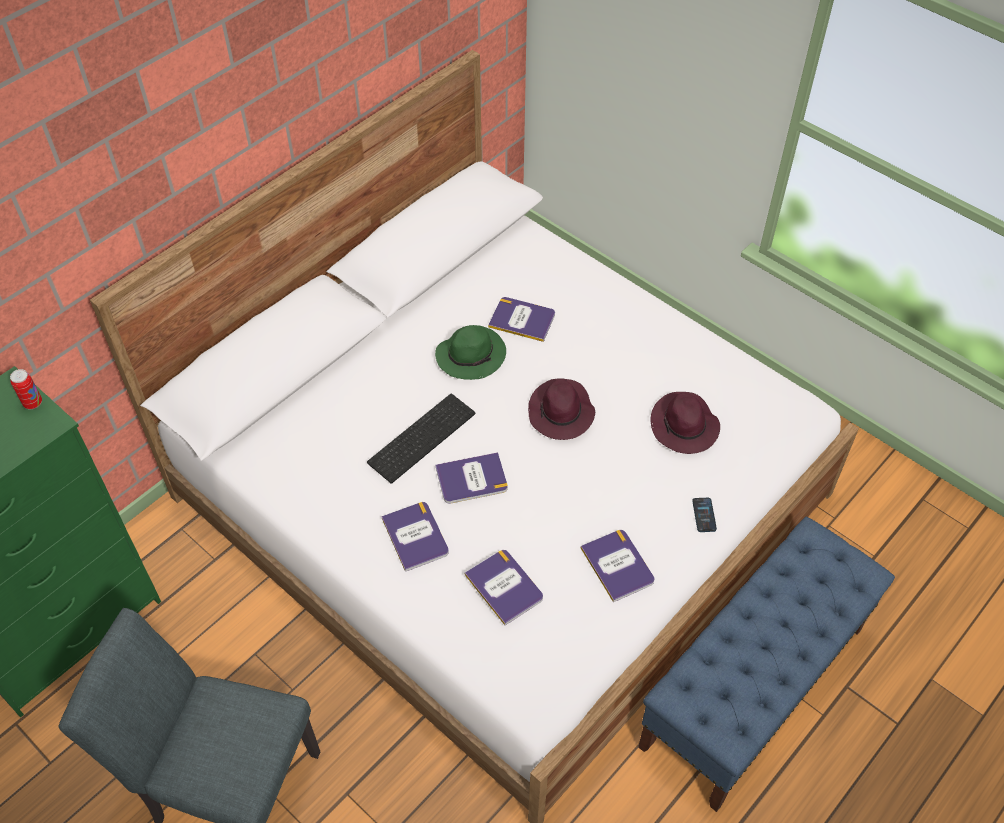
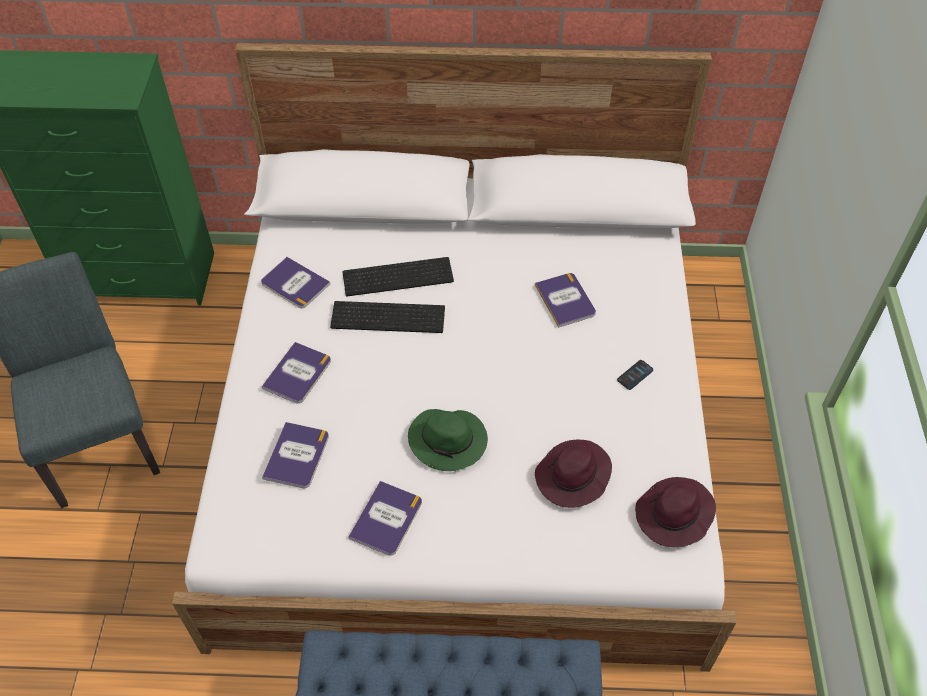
camera: 50 degrees right, 0 degrees up
(33, 403) = (134, 80): can -> none
(383, 402) = (398, 275): none -> keyboard
(471, 355) = (496, 294): green hat -> green hat (449, 441)
(471, 479) = (378, 371): book -> book (295, 284)
(561, 413) = (498, 385): purple hat -> purple hat (674, 515)
(704, 515) = (495, 549): phone -> phone (635, 375)

